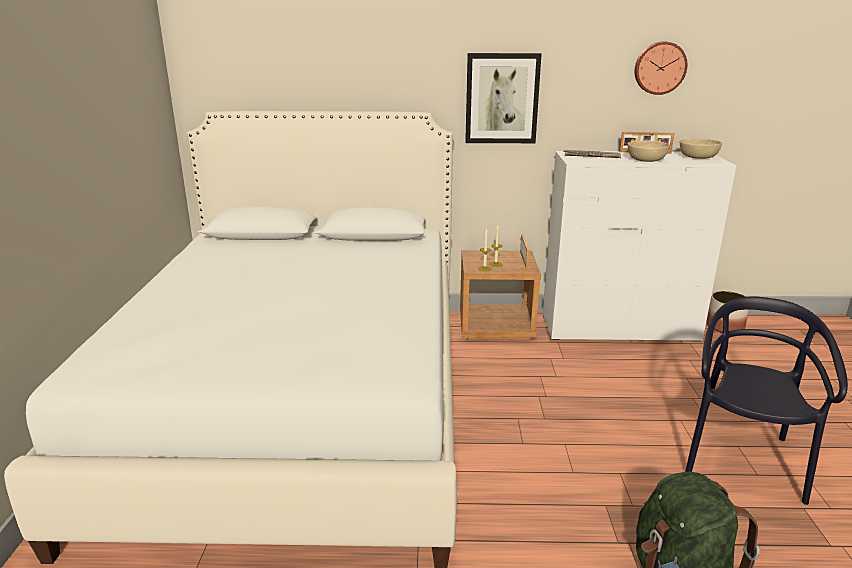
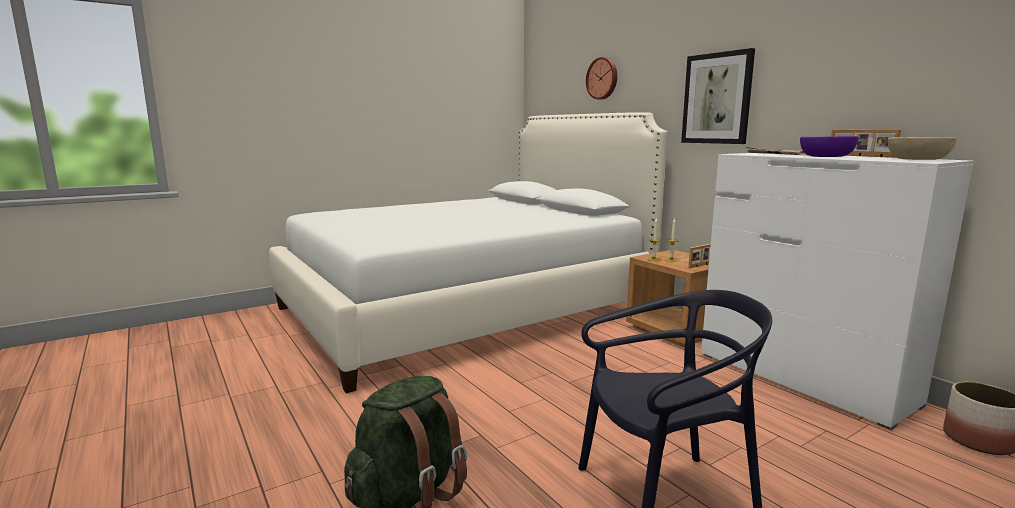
camera: 55 degrees right, 10 degrees down
(646, 160) = (825, 157): beige bowl -> purple bowl
(659, 68) = (898, 48): wall clock -> wall clock (603, 78)

